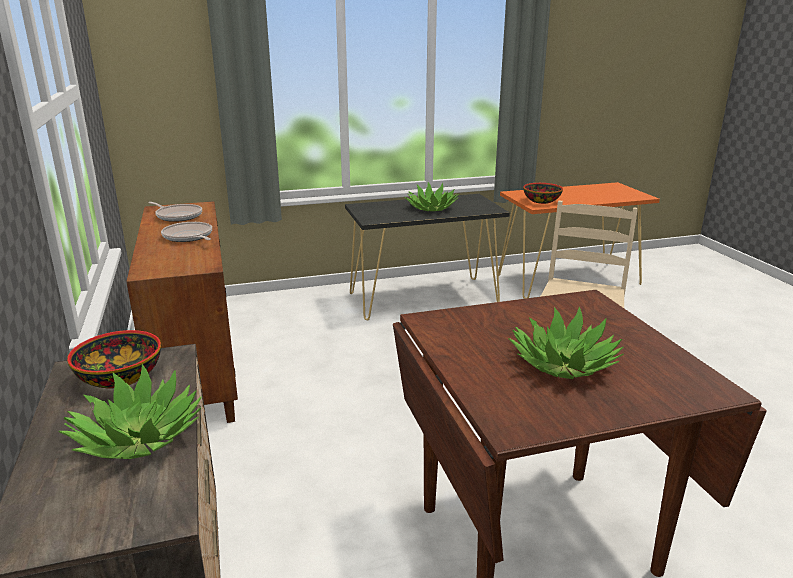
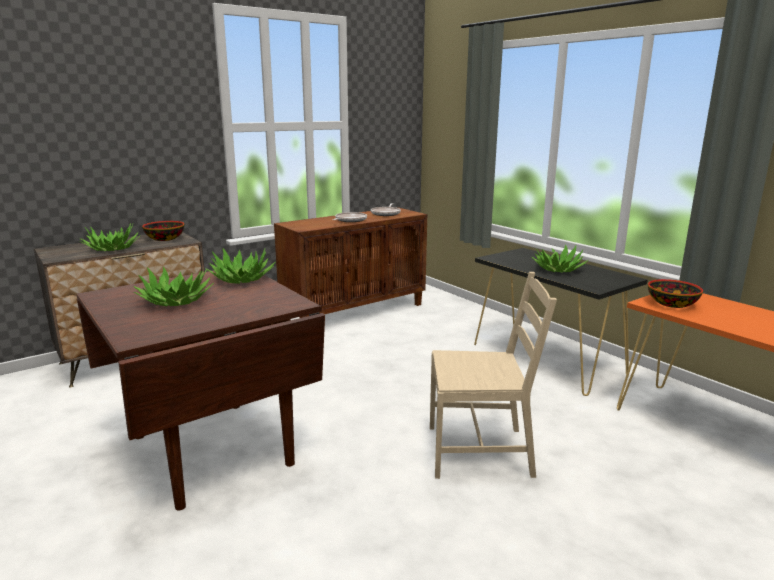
camera: 70 degrees right, 5 degrees down
(474, 320) = (241, 279): none -> potted plant

